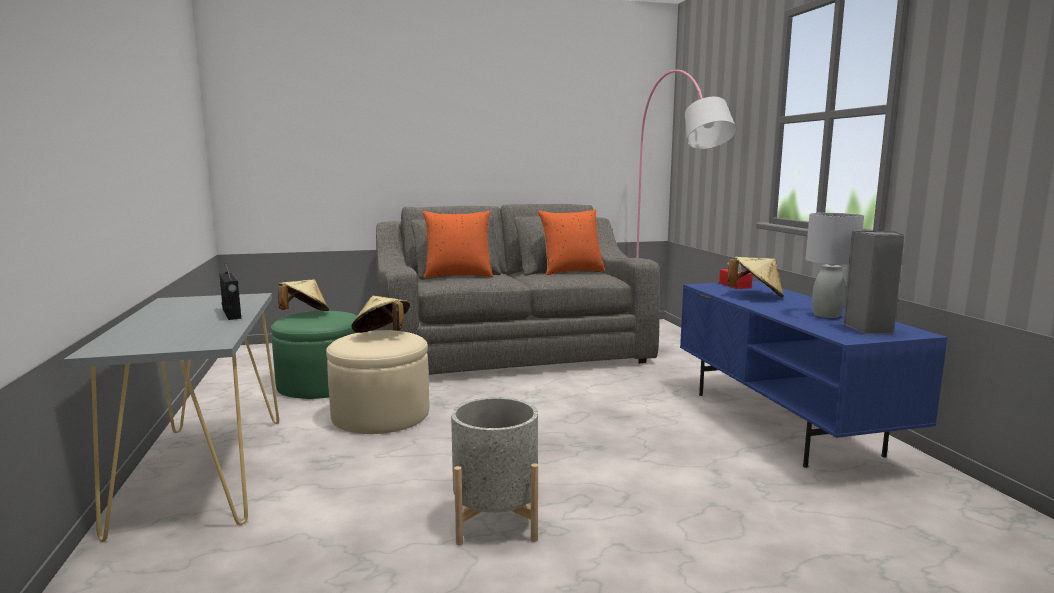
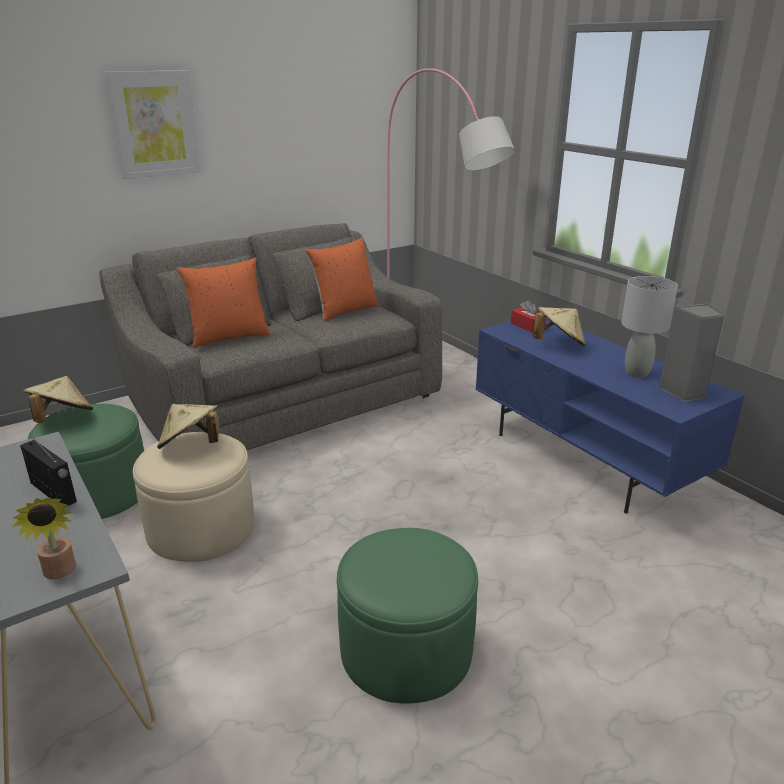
camera: 20 degrees left, 15 degrees up
(187, 342) = (60, 573): none -> potted plant
(438, 114) = (154, 124): none -> picture
(495, 521) = (406, 649): grey planter -> green ottoman

